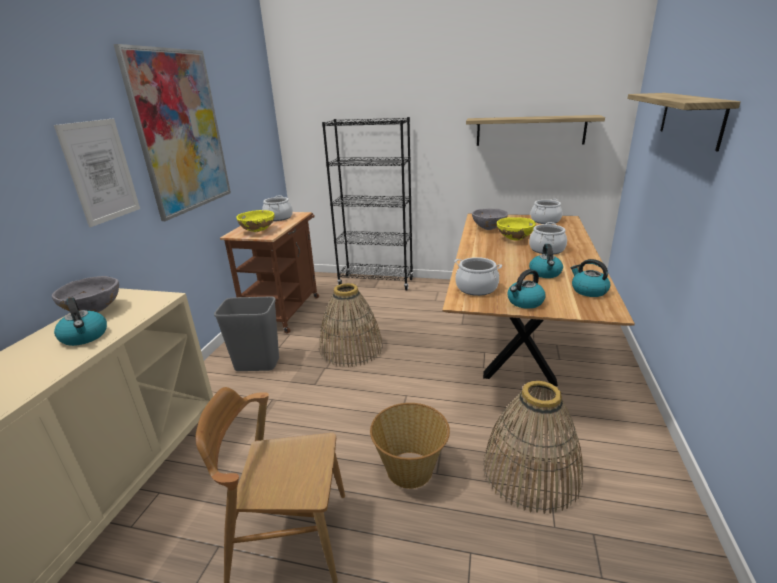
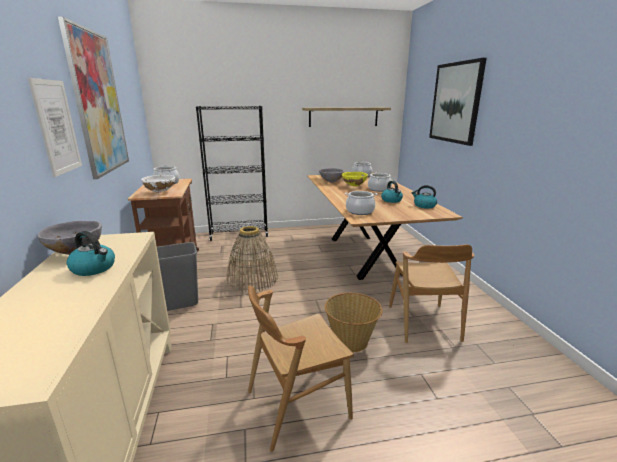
camera: 25 degrees left, 5 degrees down
(258, 231) = (160, 192): yellow bowl -> white bowl
(525, 302) = (396, 215): kettle -> none
(530, 472) = (423, 323): basket -> brown chair
(690, 118) = (455, 103): shelf -> picture

